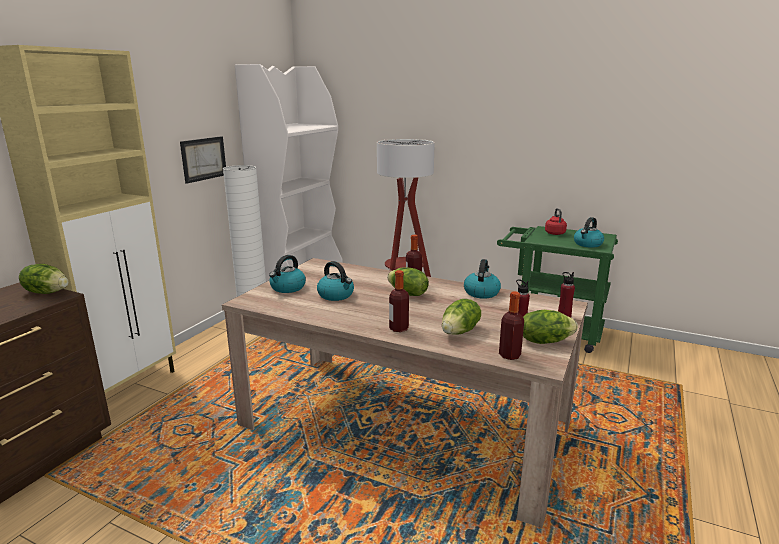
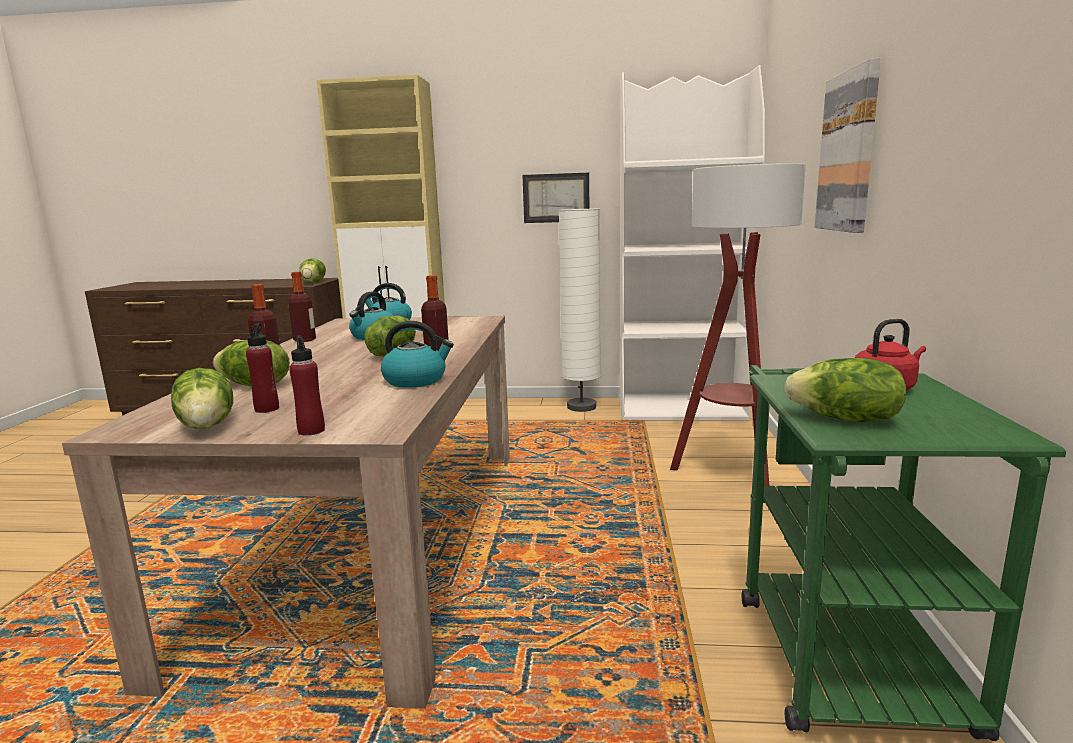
camera: 70 degrees right, 5 degrees down
(447, 135) = (848, 152): none -> picture
(509, 355) = (164, 411): bottle -> bottle (304, 340)
(587, 244) = (845, 419): kettle -> lettuce

